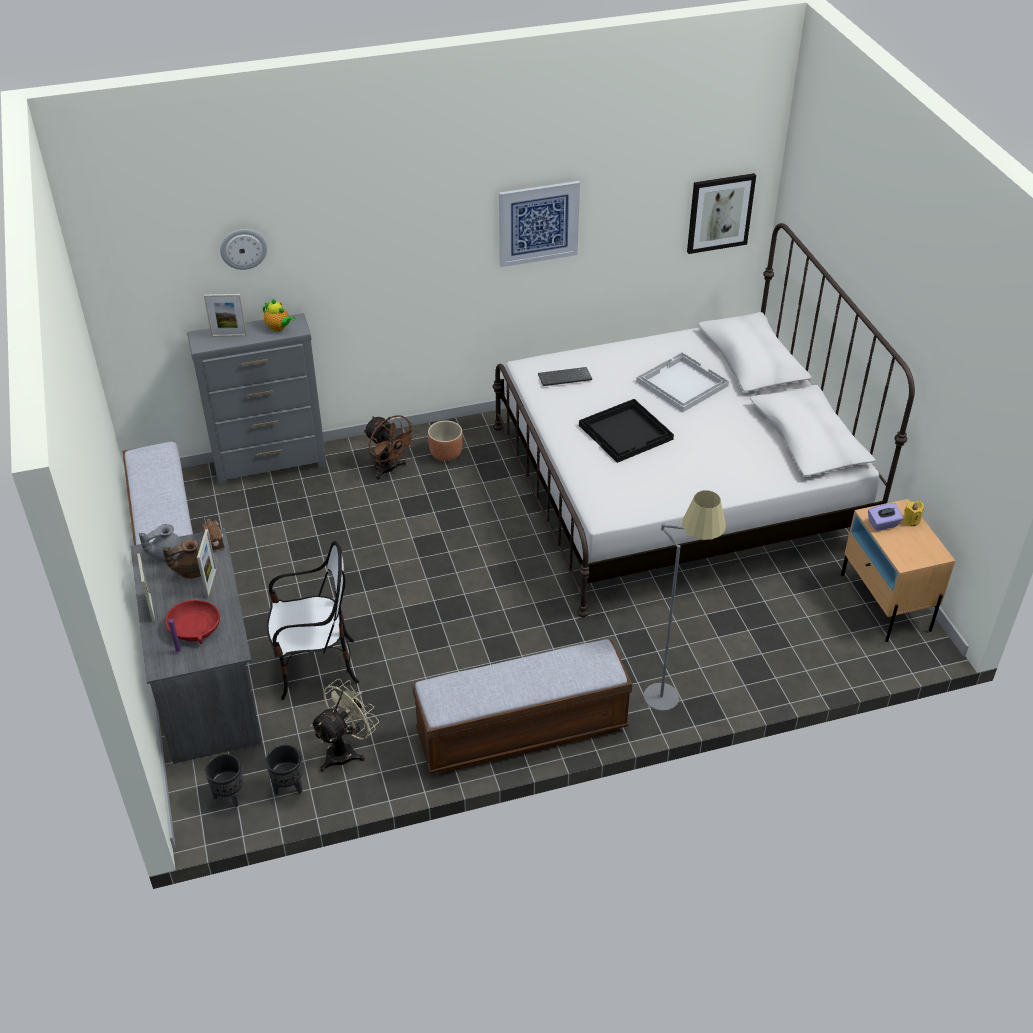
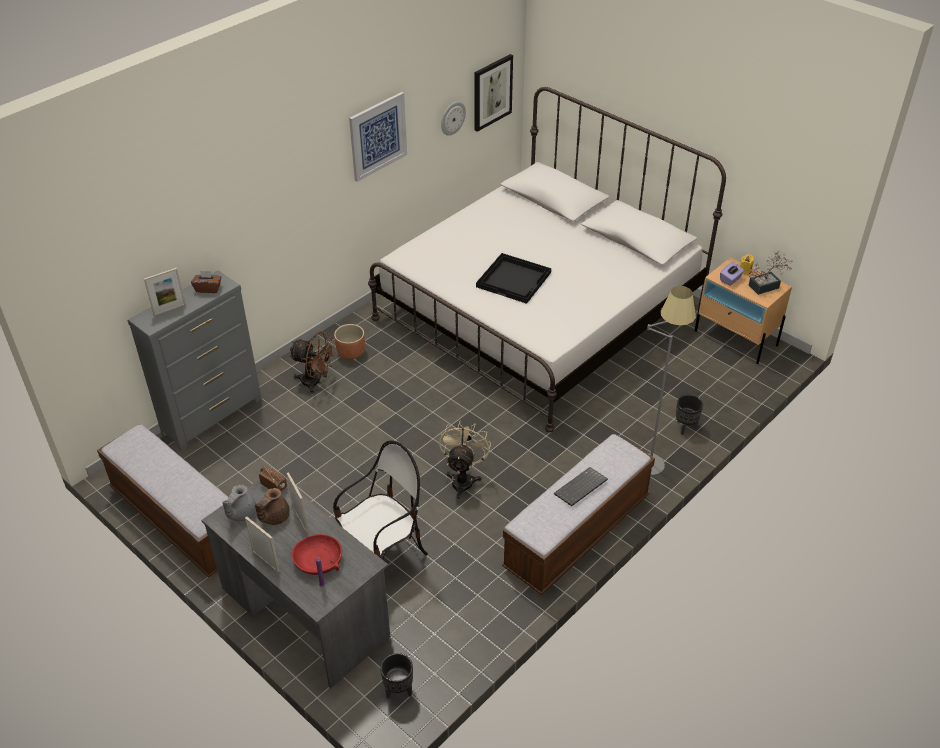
camera: 30 degrees left, 0 degrees up
(243, 248) = (164, 226): wall clock -> wall clock (452, 118)
(279, 328) = (208, 288): teapot -> brown tissue box
(289, 787) = (440, 659): black planter -> black planter (685, 427)
(346, 750) = (460, 609): beige fan -> beige fan (463, 479)
(564, 378) = (435, 256): keyboard -> keyboard (581, 488)
(681, 383) = (522, 231): white tray -> none
(922, 548) = (767, 286): none -> potted plant

